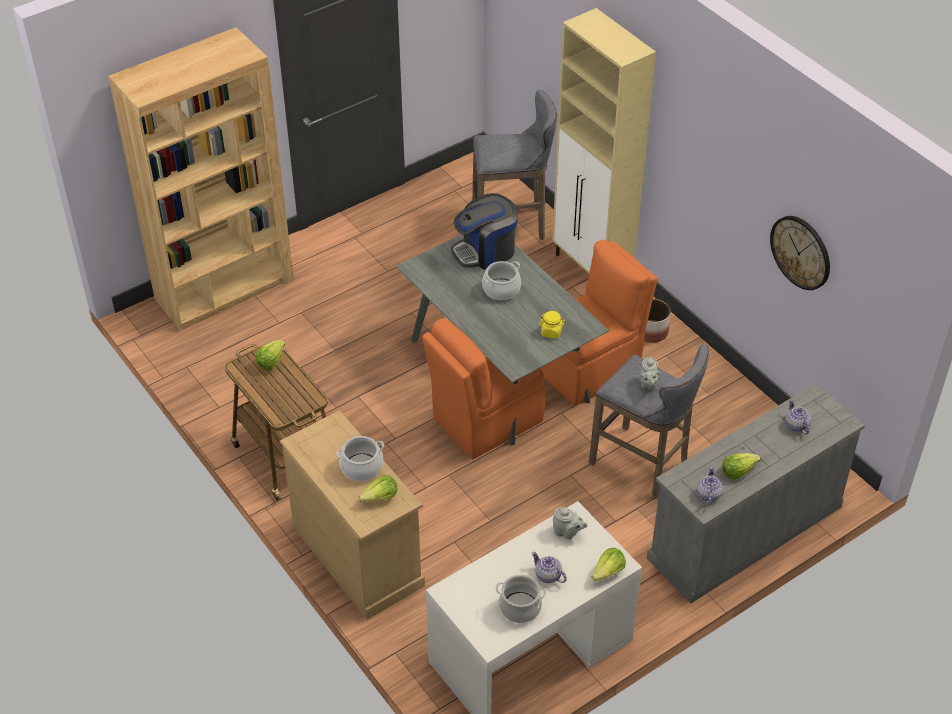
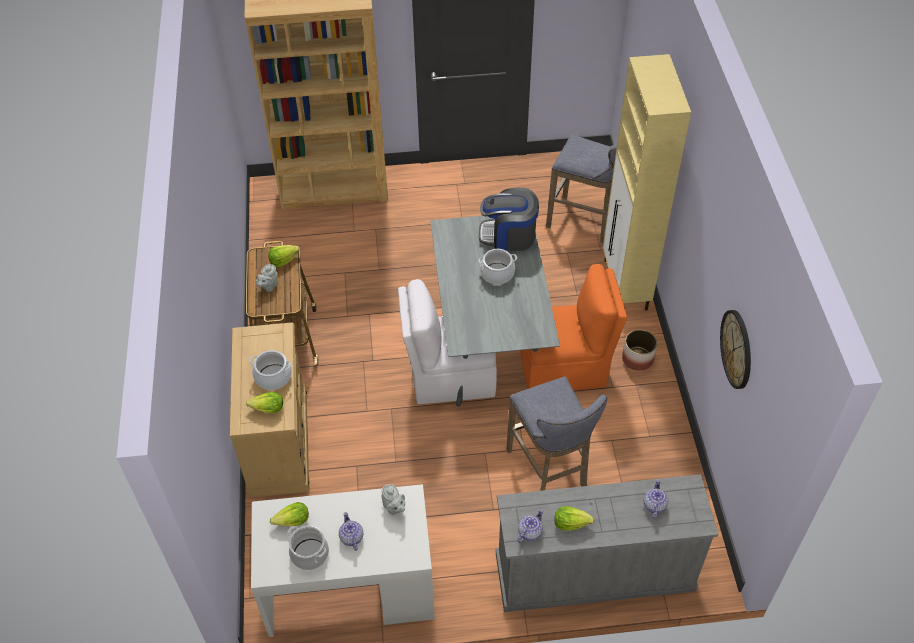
camera: 30 degrees right, 5 degrees up
(485, 421) = (450, 376): orange chair -> white chair
(551, 332) = (511, 327): yellow jar -> none
(608, 572) = (400, 559): lettuce -> lettuce (292, 521)
(648, 384) = (552, 409): grey teapot -> grey teapot (269, 286)

